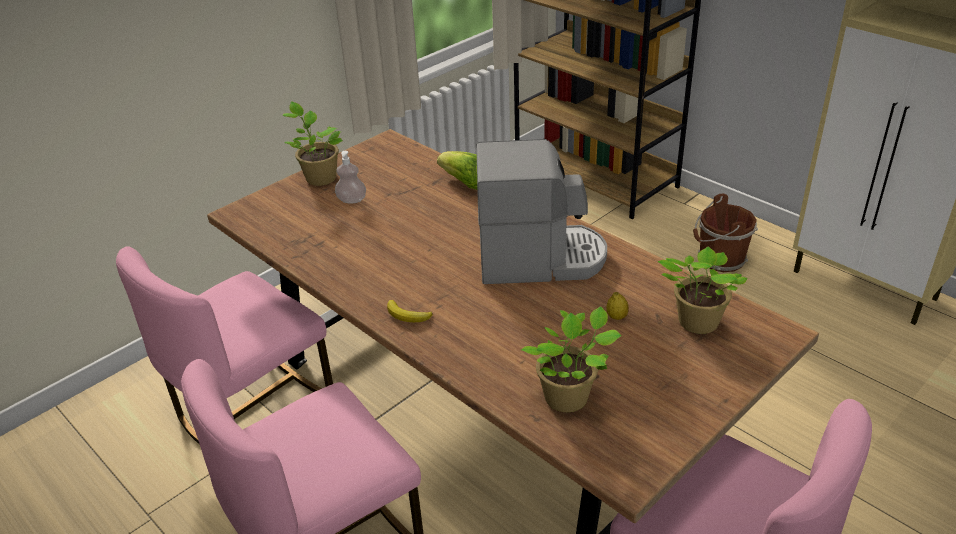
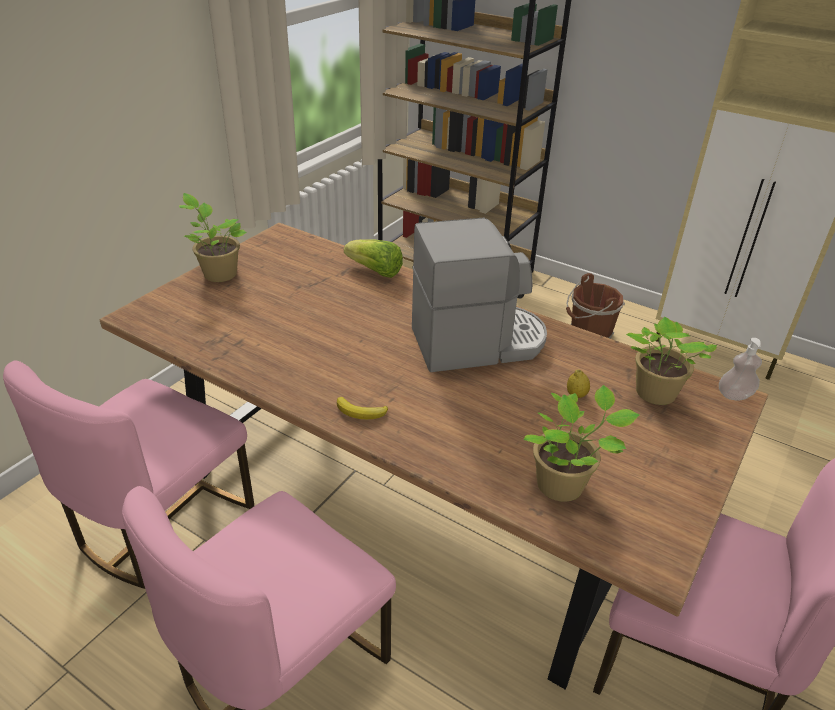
camera: 15 degrees left, 0 degrees up
(352, 200) = (261, 295): soap dispenser -> soap dispenser (734, 395)

